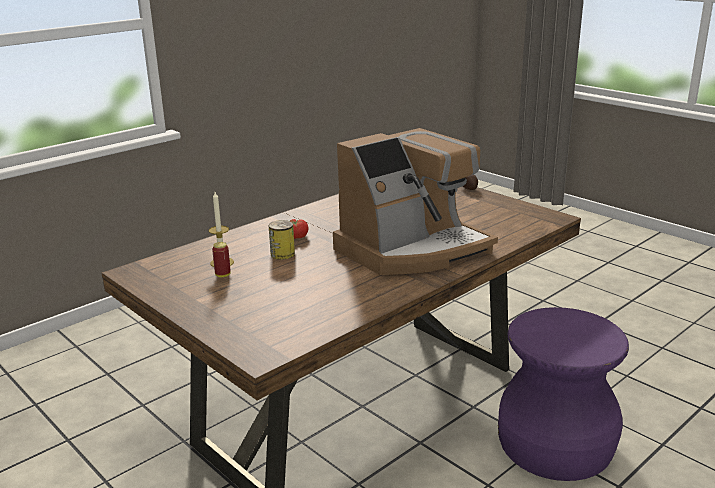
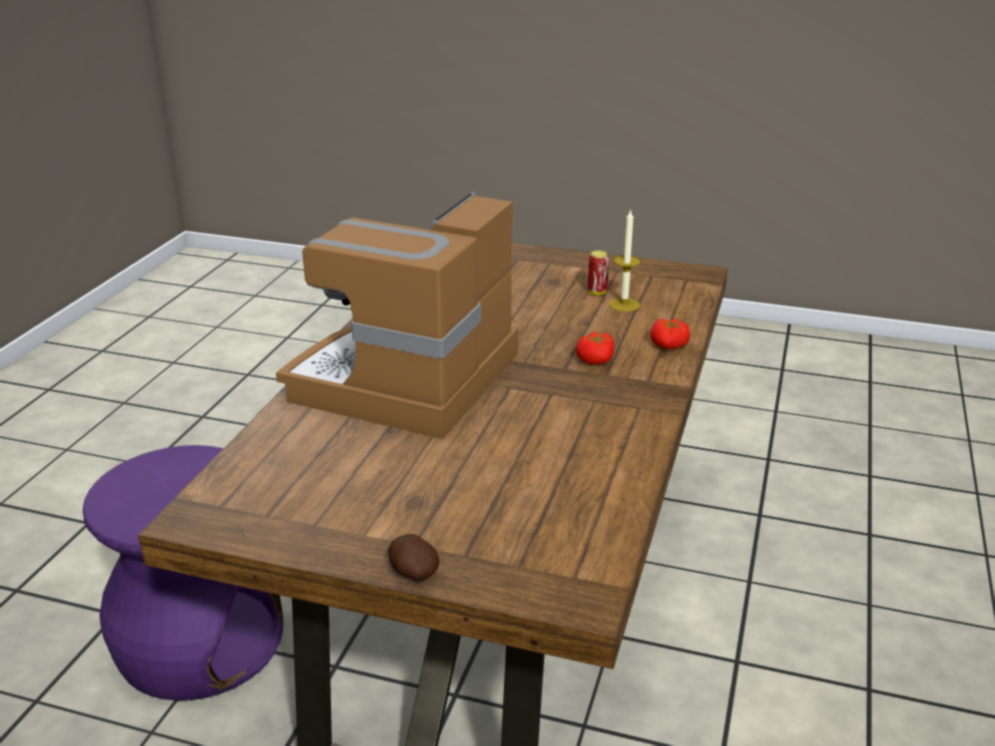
camera: 150 degrees right, 5 degrees up
(244, 234) = (669, 346): none -> tomato
(282, 254) = (571, 331): can -> none

